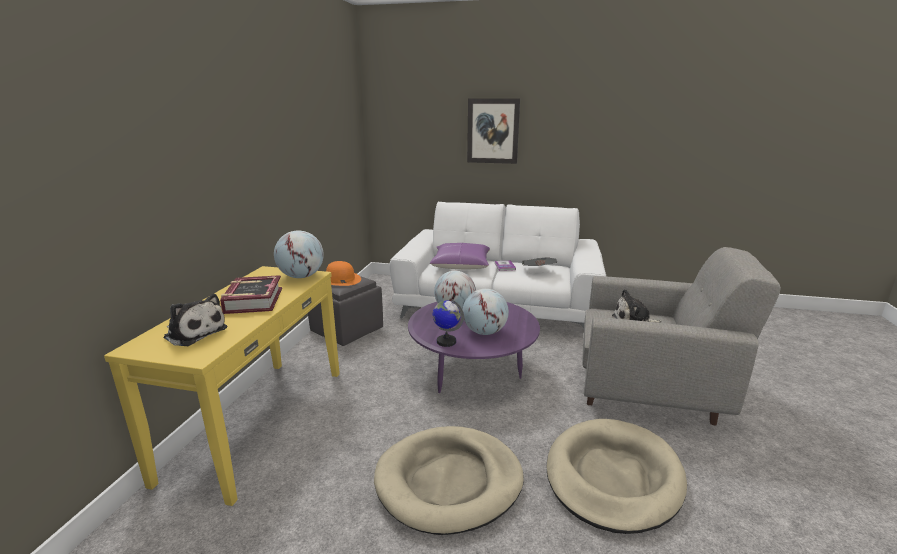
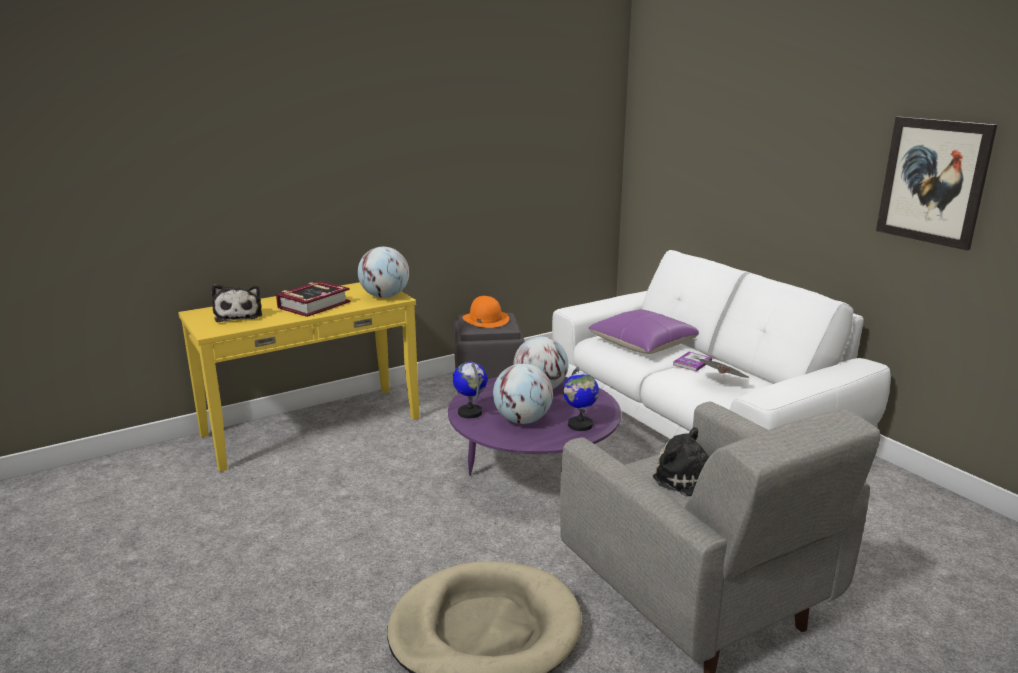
camera: 45 degrees right, 0 degrees up
(449, 481) = (355, 542): beige dog bed -> none
(493, 131) = (766, 156): picture -> picture (933, 181)
(517, 321) = (580, 425): none -> globe

